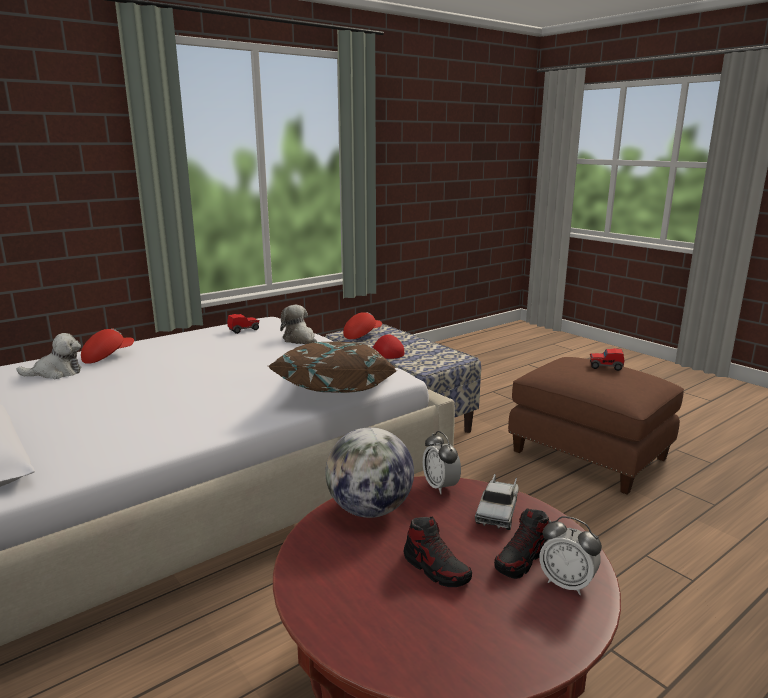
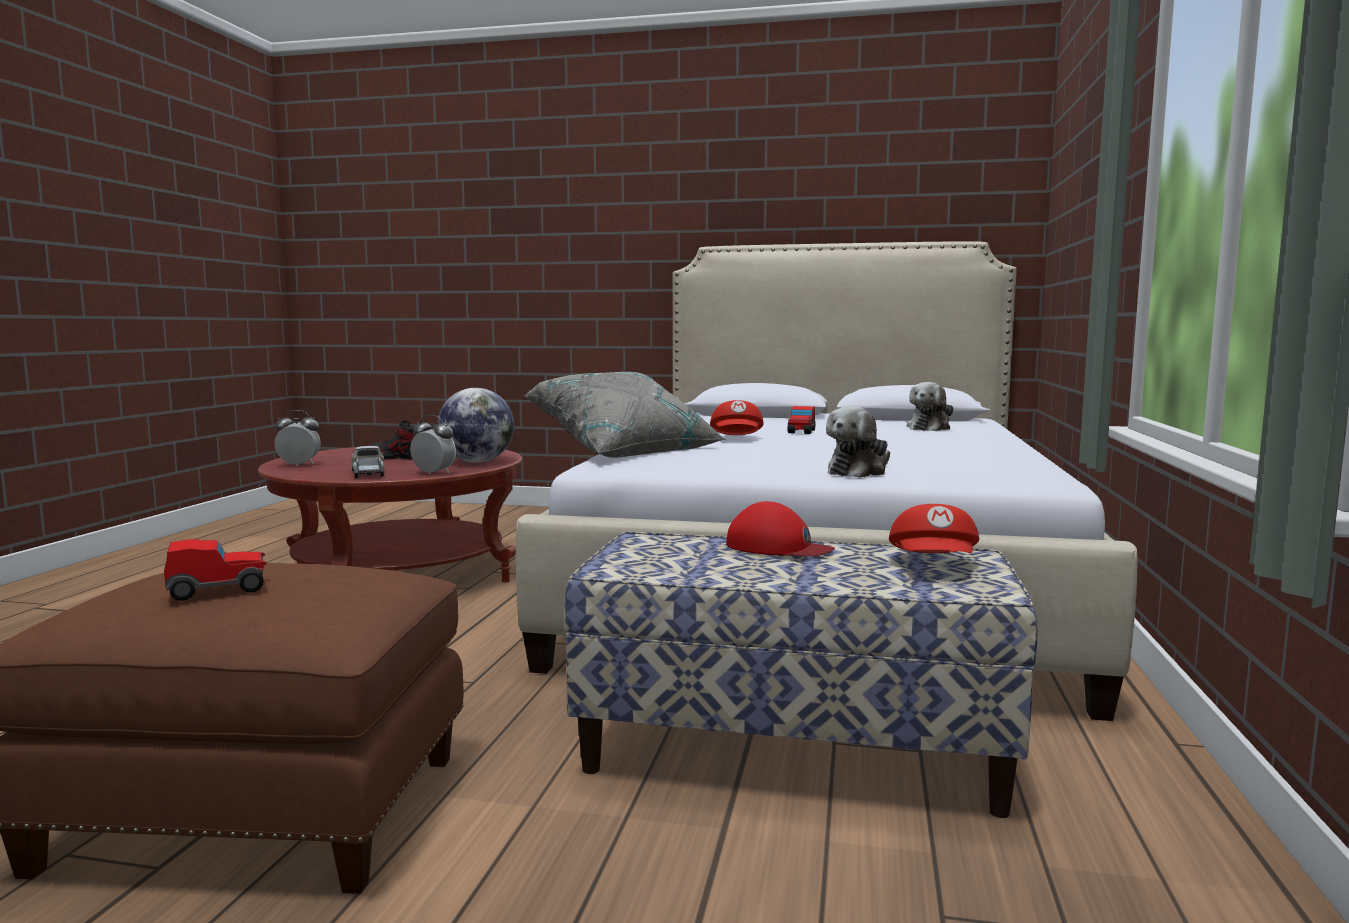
camera: 140 degrees right, 10 degrees down
(107, 357) = (960, 436): red cap -> red cap (737, 438)
(244, 330) = (987, 467): toy car -> toy car (801, 431)
(300, 340) = (859, 471): plush toy -> plush toy turned 120 degrees clockwise
(338, 391) = (626, 450): brown pillow -> grey pillow
(522, 560) = (336, 465): shoe -> none

